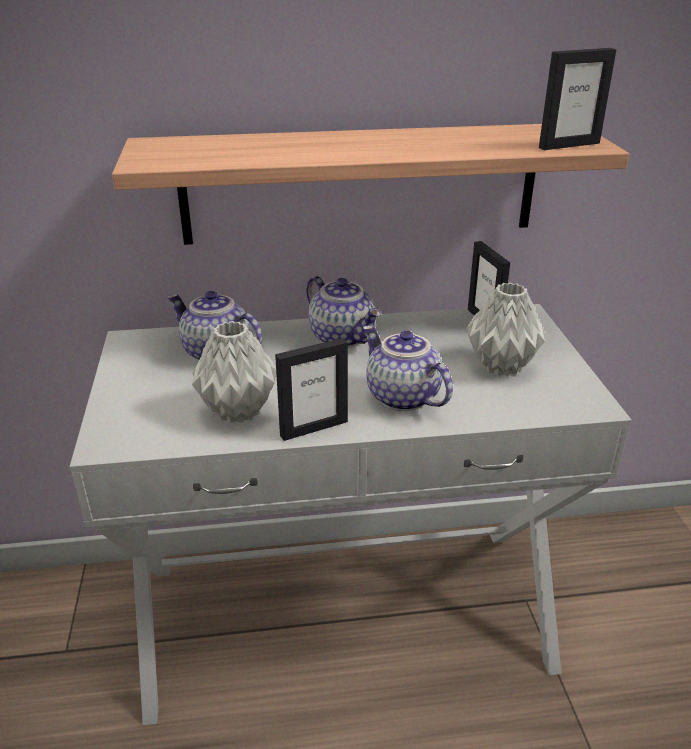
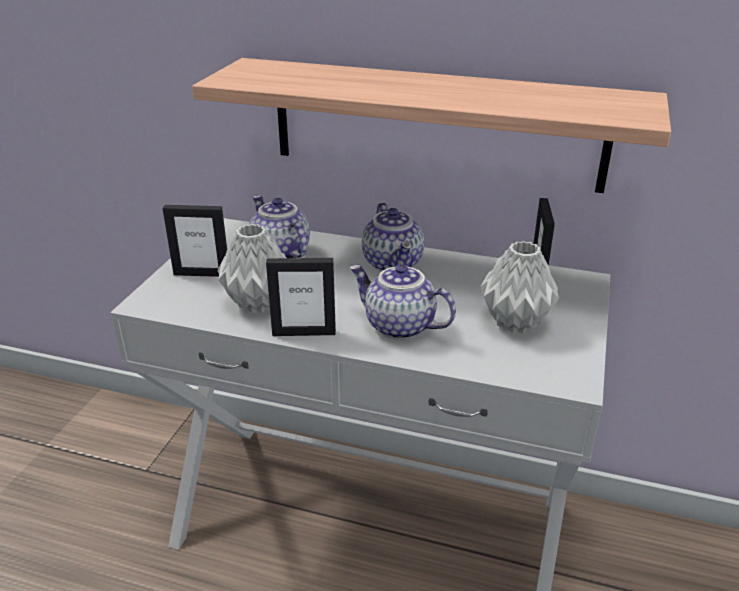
camera: 25 degrees right, 0 degrees up
(401, 397) = (398, 326): teapot -> teapot turned 45 degrees counterclockwise
(568, 145) = (615, 114): picture frame -> picture frame (202, 273)

